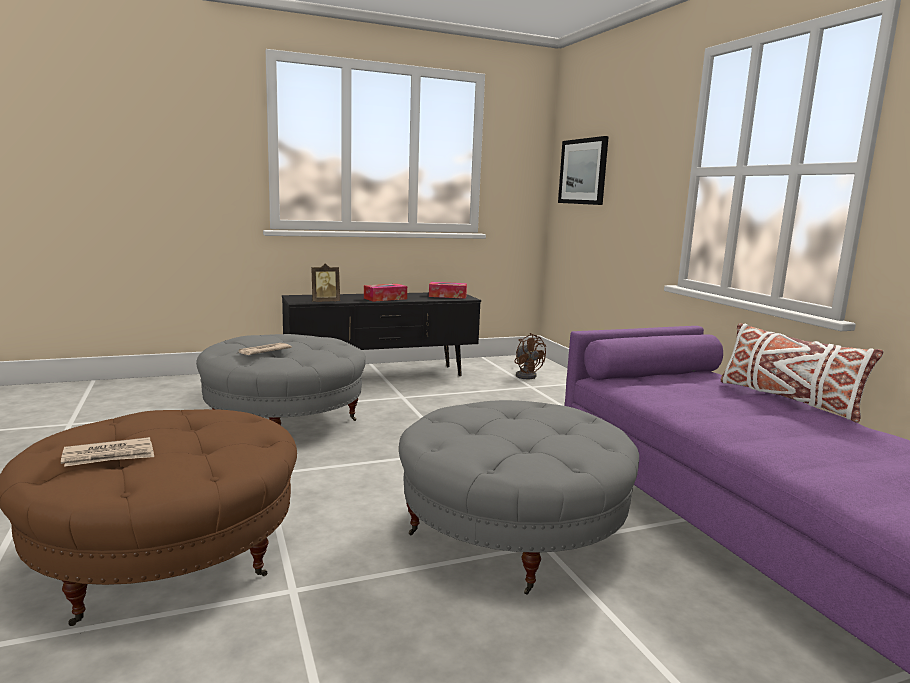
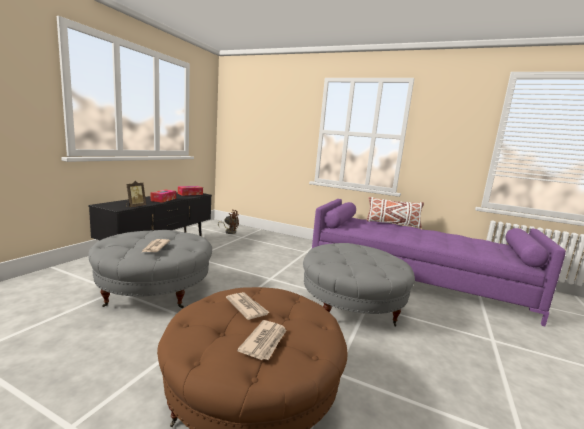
camera: 45 degrees left, 0 degrees up
(182, 426) = (247, 307): none -> newspaper
(583, 171) = (244, 124): picture -> none

